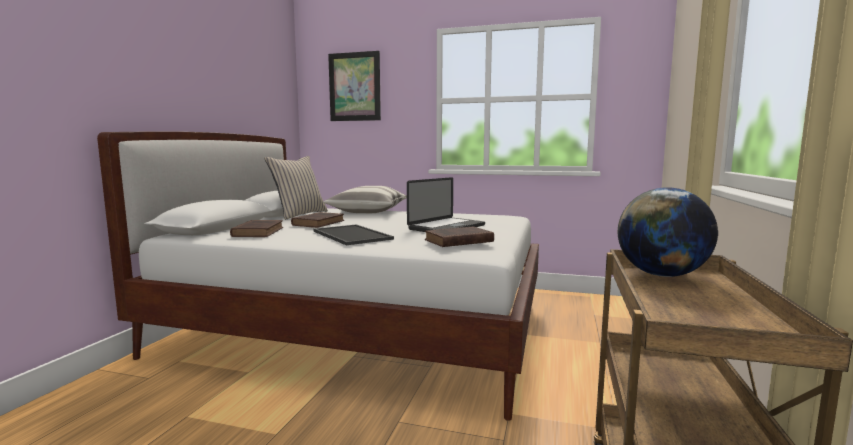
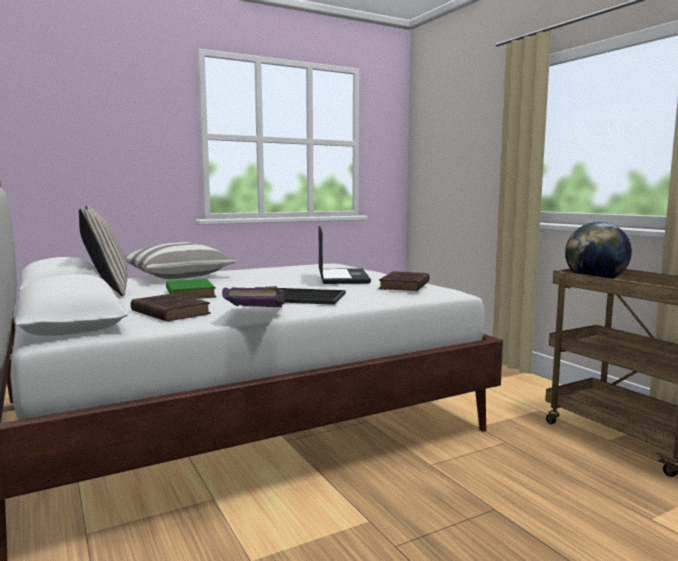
camera: 45 degrees left, 0 degrees up
(283, 242) = (257, 314): none -> purple book
(319, 223) = (190, 293): brown book -> green book
(354, 87) = (80, 107): picture -> none

